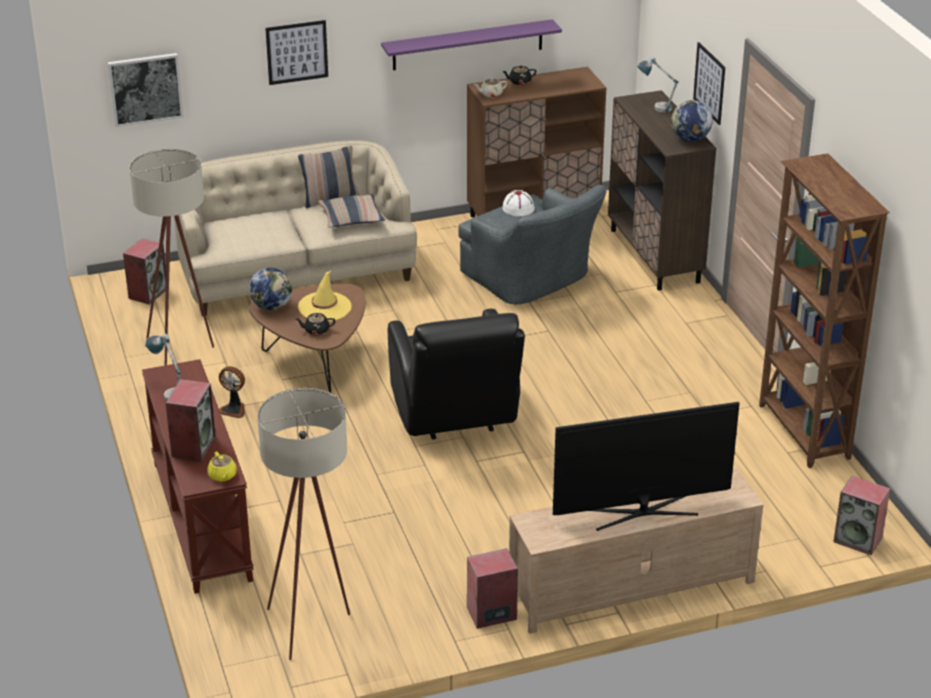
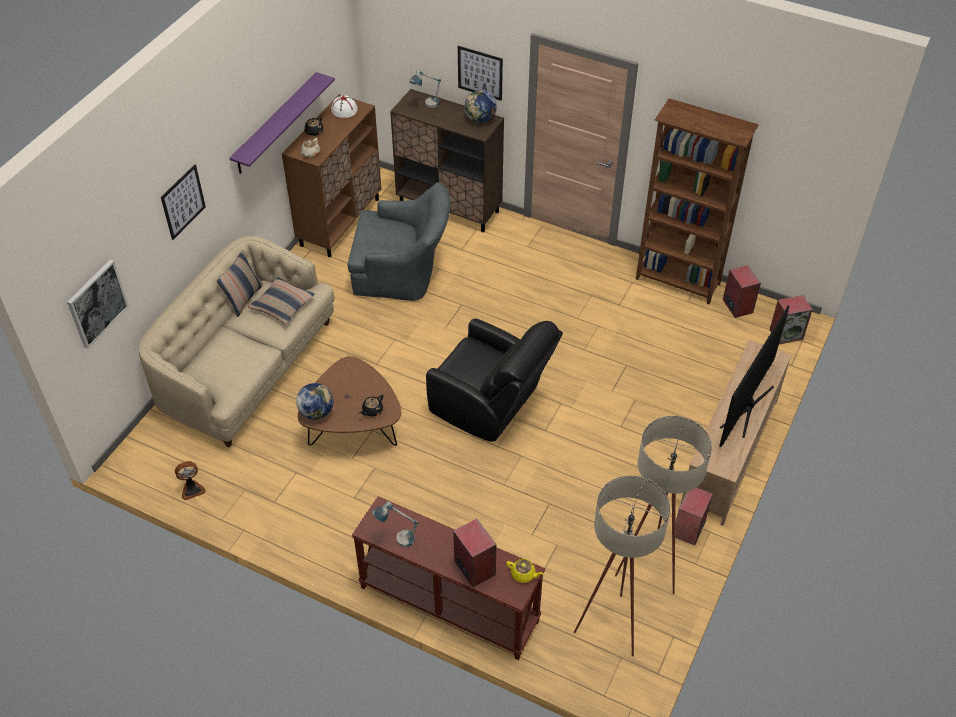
camera: 45 degrees left, 15 degrees up
(148, 293) = (163, 456): speaker -> speaker (737, 306)
(183, 355) = (261, 488): beige floor lamp -> beige floor lamp (650, 562)
(233, 409) = (353, 505): fan -> fan (192, 489)
(325, 307) = (352, 388): yellow hat -> none
(518, 208) = (372, 227): white hat -> white hat (344, 110)

